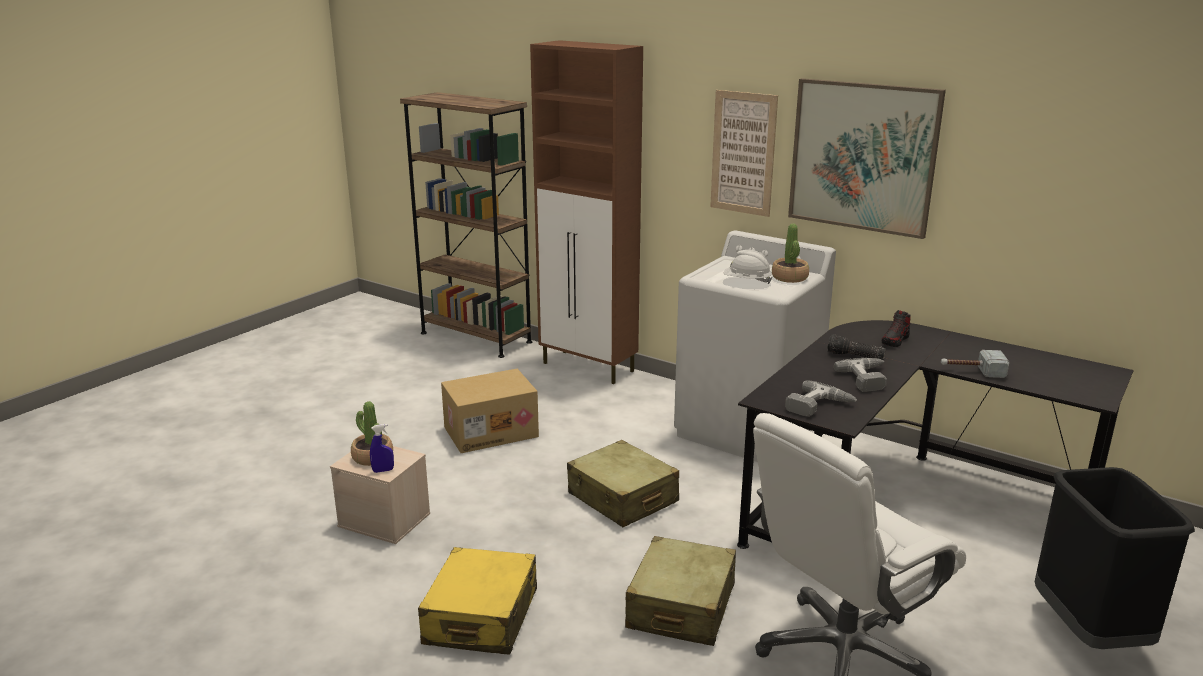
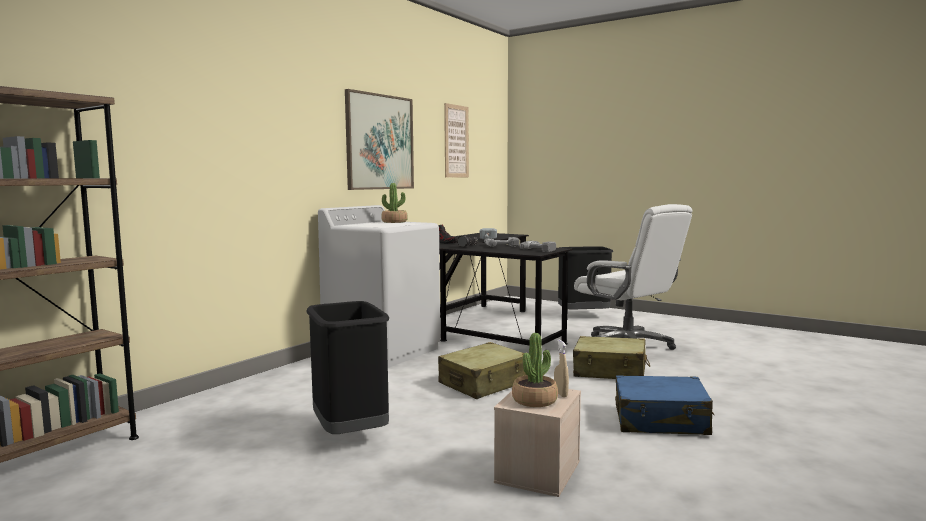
camera: 90 degrees left, 15 degrees down
(383, 470) = (560, 394): blue spray bottle -> beige spray bottle
(481, 617) = (661, 421): yellow suitcase -> blue suitcase
(491, 431) = (349, 433): cardboard box -> black trash can
(589, 367) = (218, 395): brown cabinet -> none
(743, 153) = (314, 146): picture -> picture (456, 141)
(747, 282) = (400, 224): white hard hat -> none

